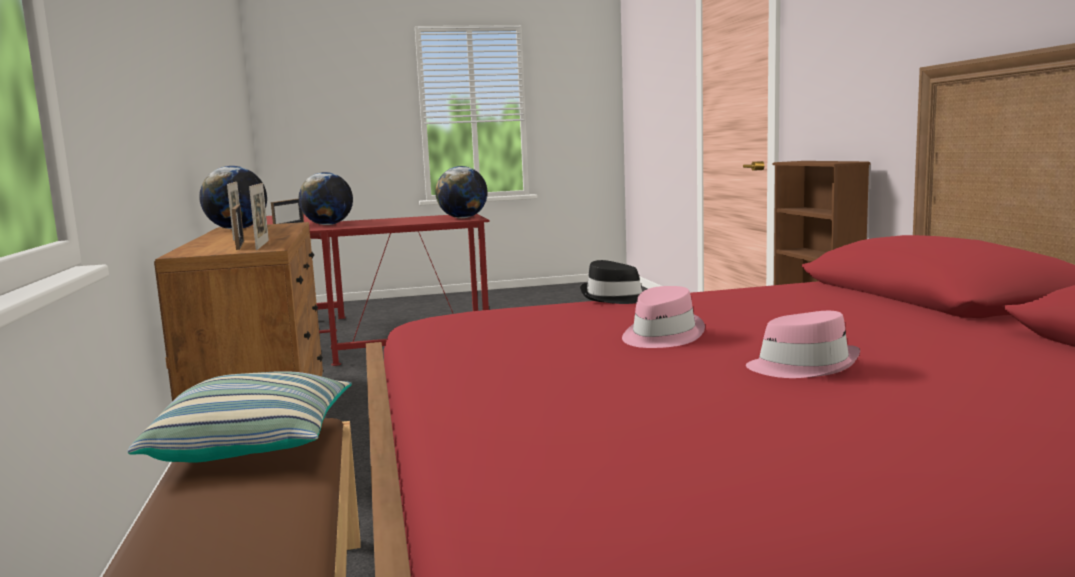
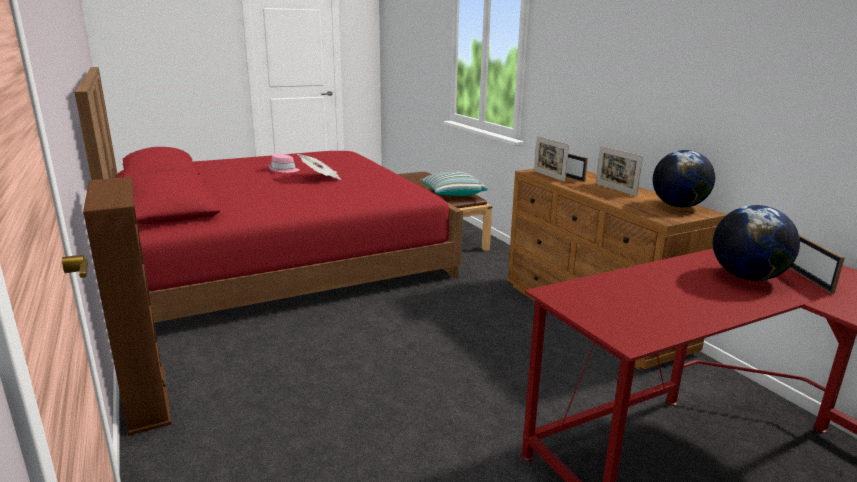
camera: 165 degrees right, 10 degrees up
(463, 218) = (583, 303): globe -> none
(614, 298) = (338, 199): black hat -> none
(660, 336) = (321, 178): pink hat -> newspaper

